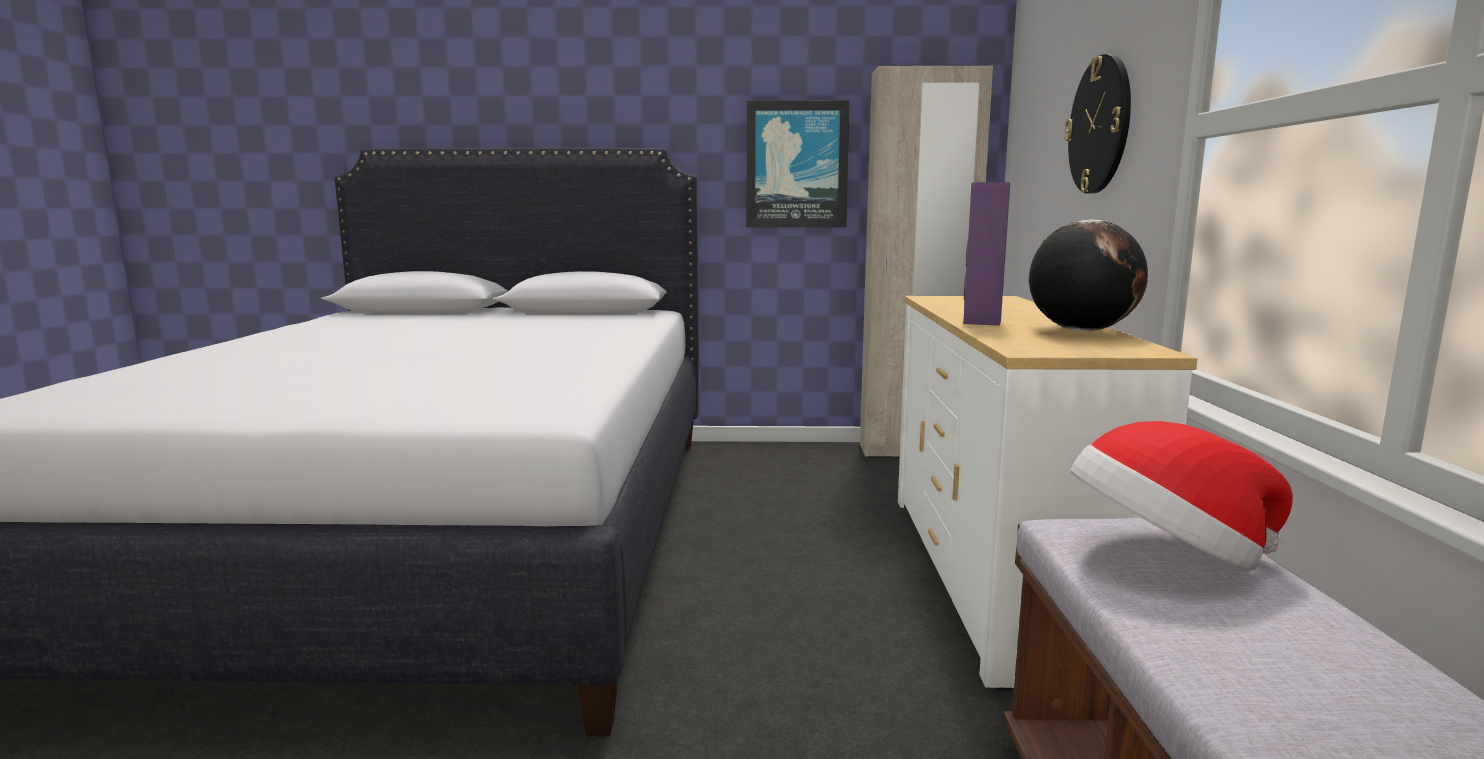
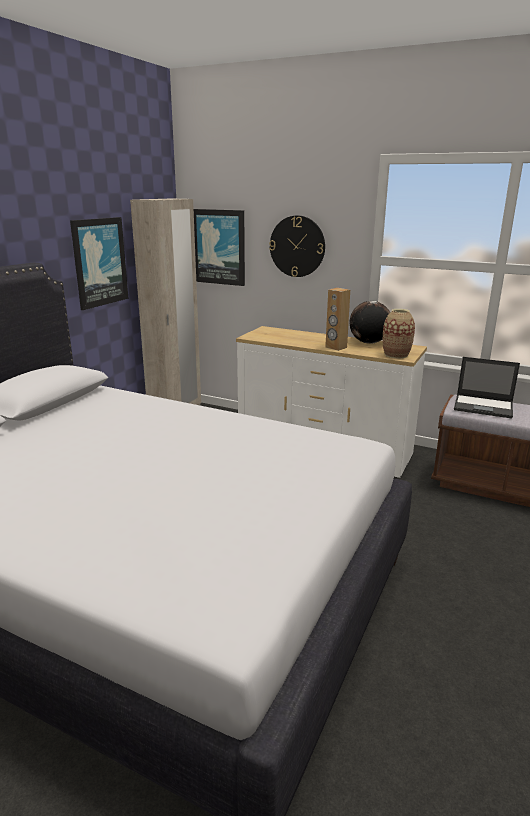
camera: 65 degrees left, 10 degrees up
(981, 322) = (336, 347): purple speaker -> brown speaker
(1031, 151) = (219, 247): none -> picture
(1033, 346) = (396, 355): none -> vase
(1166, 557) = (484, 406): hat -> laptop

